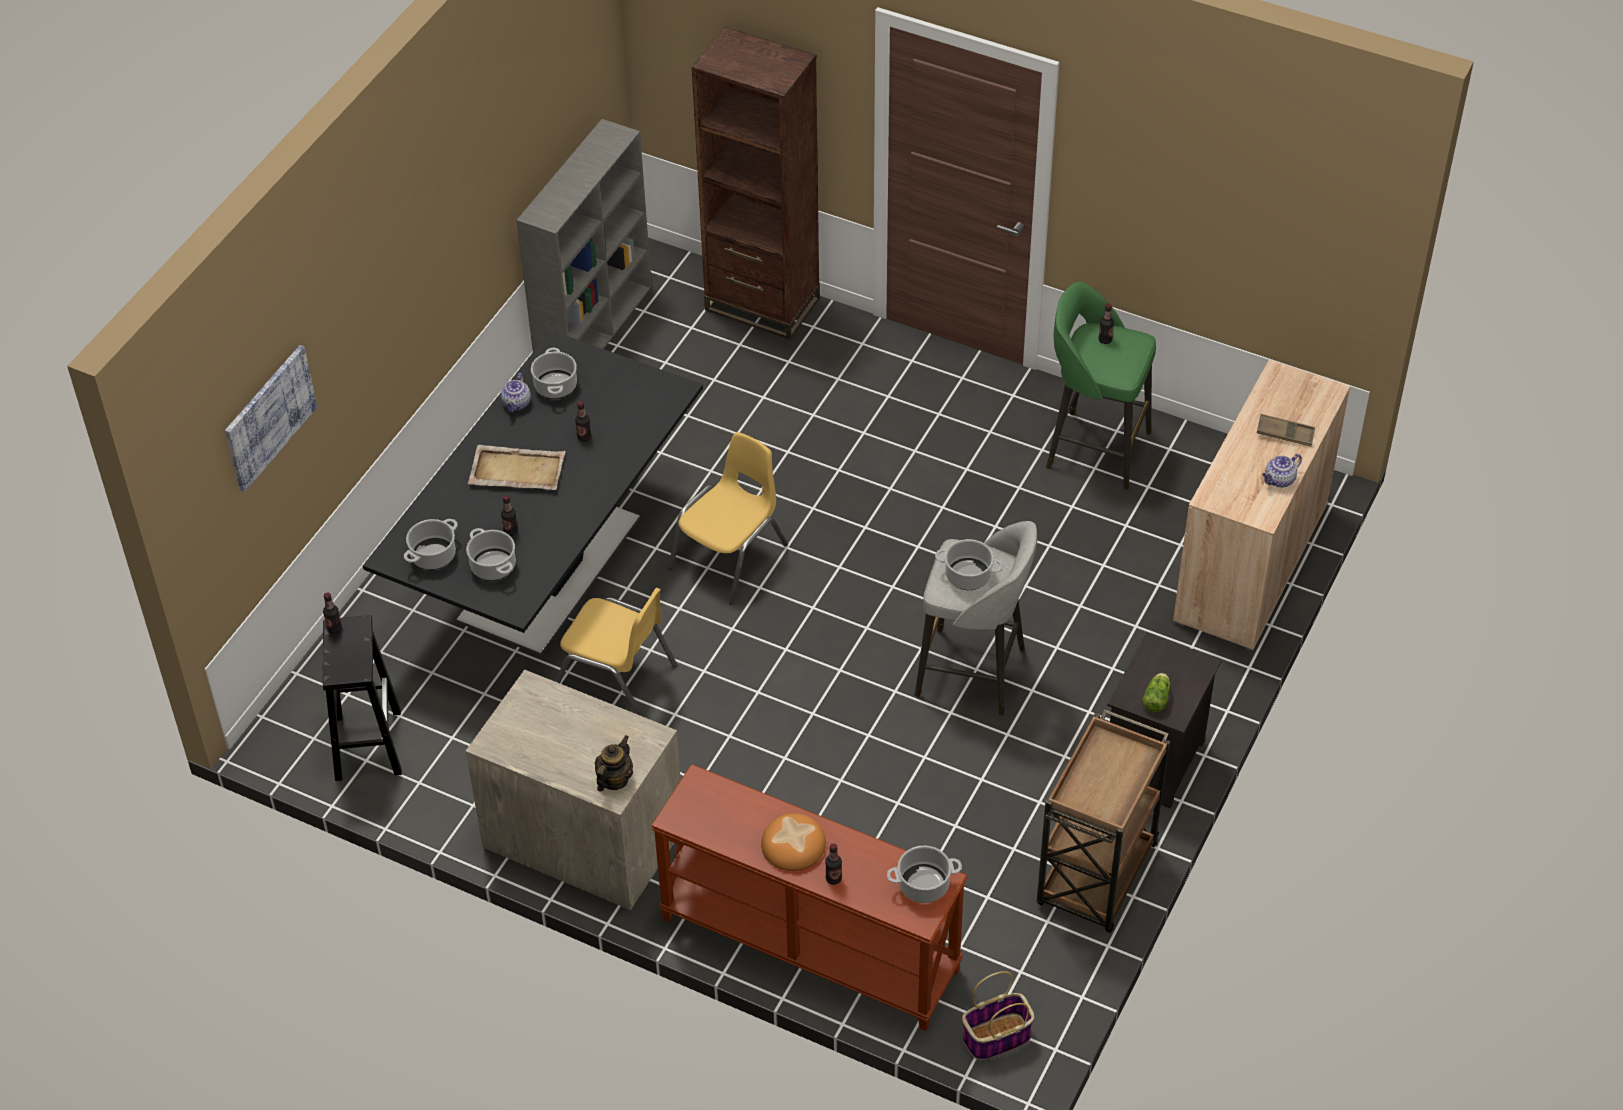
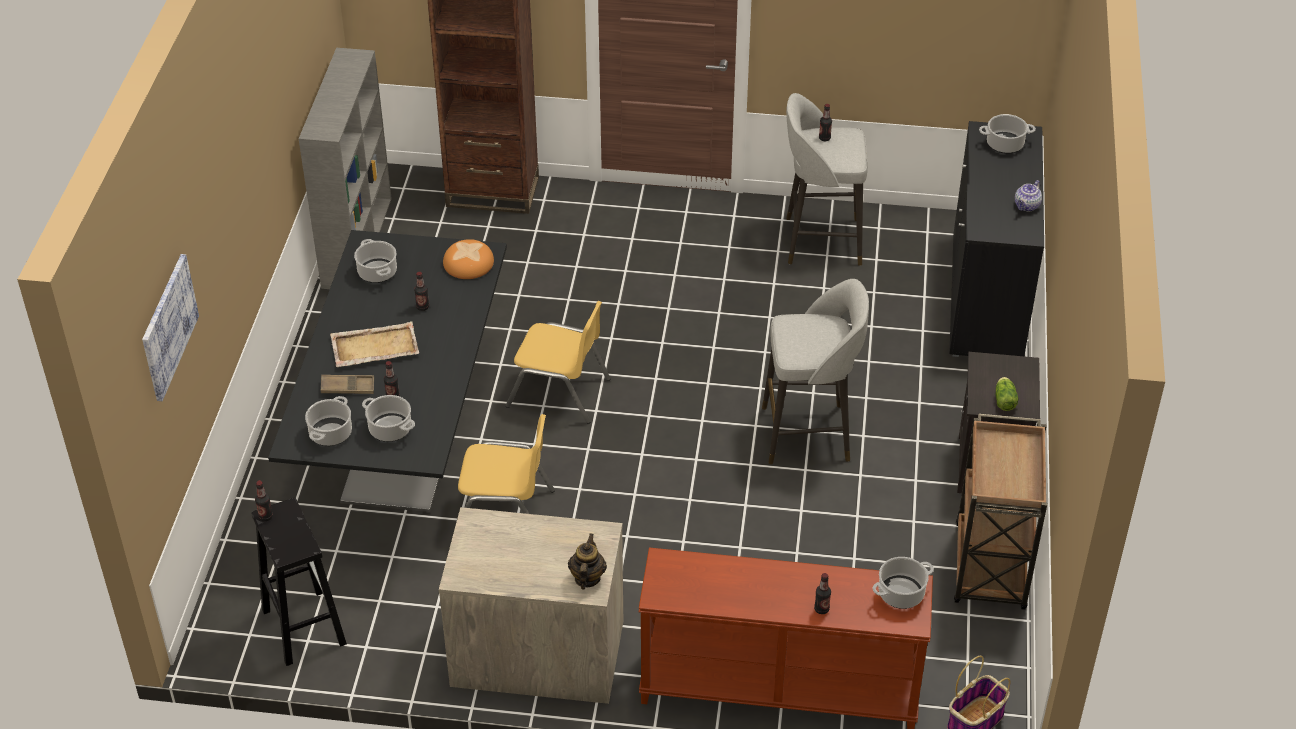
camera: 20 degrees left, 5 degrees down
(517, 404) = (349, 294): teapot -> none
(730, 557) = (559, 393): yellow chair -> yellow chair turned 90 degrees clockwise
(793, 844) = (772, 590): bread -> bread (468, 263)
(967, 576) = (807, 339): cooking pot -> cooking pot (1004, 144)
(1095, 449) = (820, 241): green stool -> grey stool
(1250, 563) = (986, 297): beige cabinet -> black cabinet
(1285, 433) = (1012, 171): brown tray -> brown tray (348, 387)

